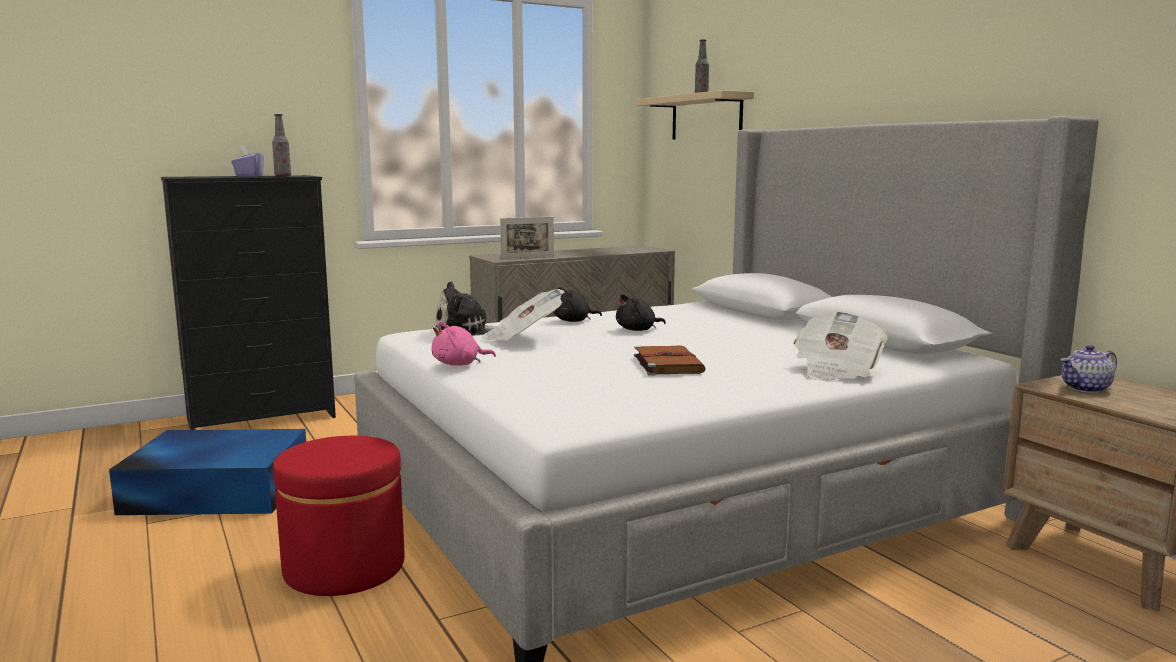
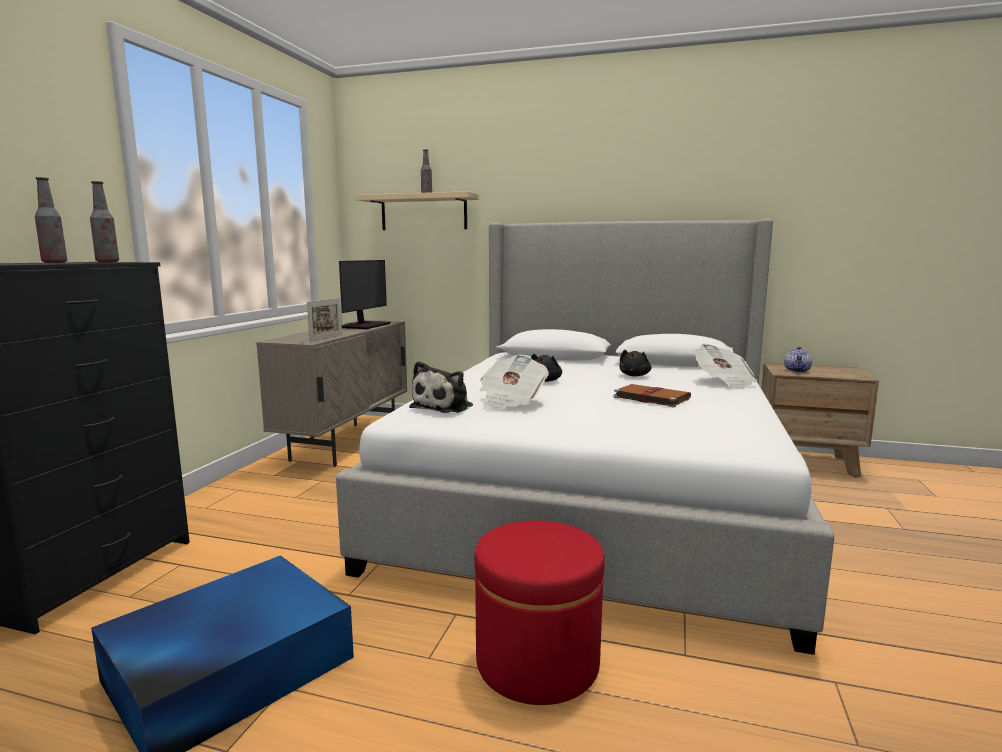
camera: 45 degrees left, 0 degrees up
(248, 176) = (54, 262): purple tissue box -> bottle
(459, 364) = (547, 431): pink plush toy -> none
(574, 321) = (480, 383): black plush toy -> black plush toy (635, 375)
(614, 251) = (364, 325): none -> monitor

